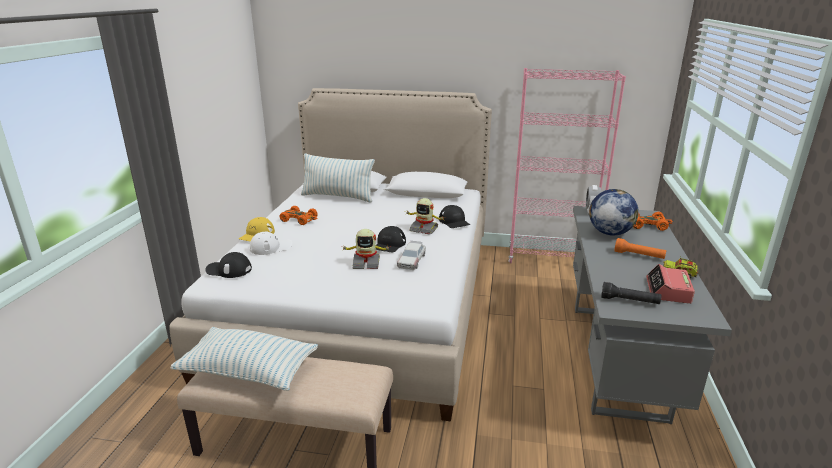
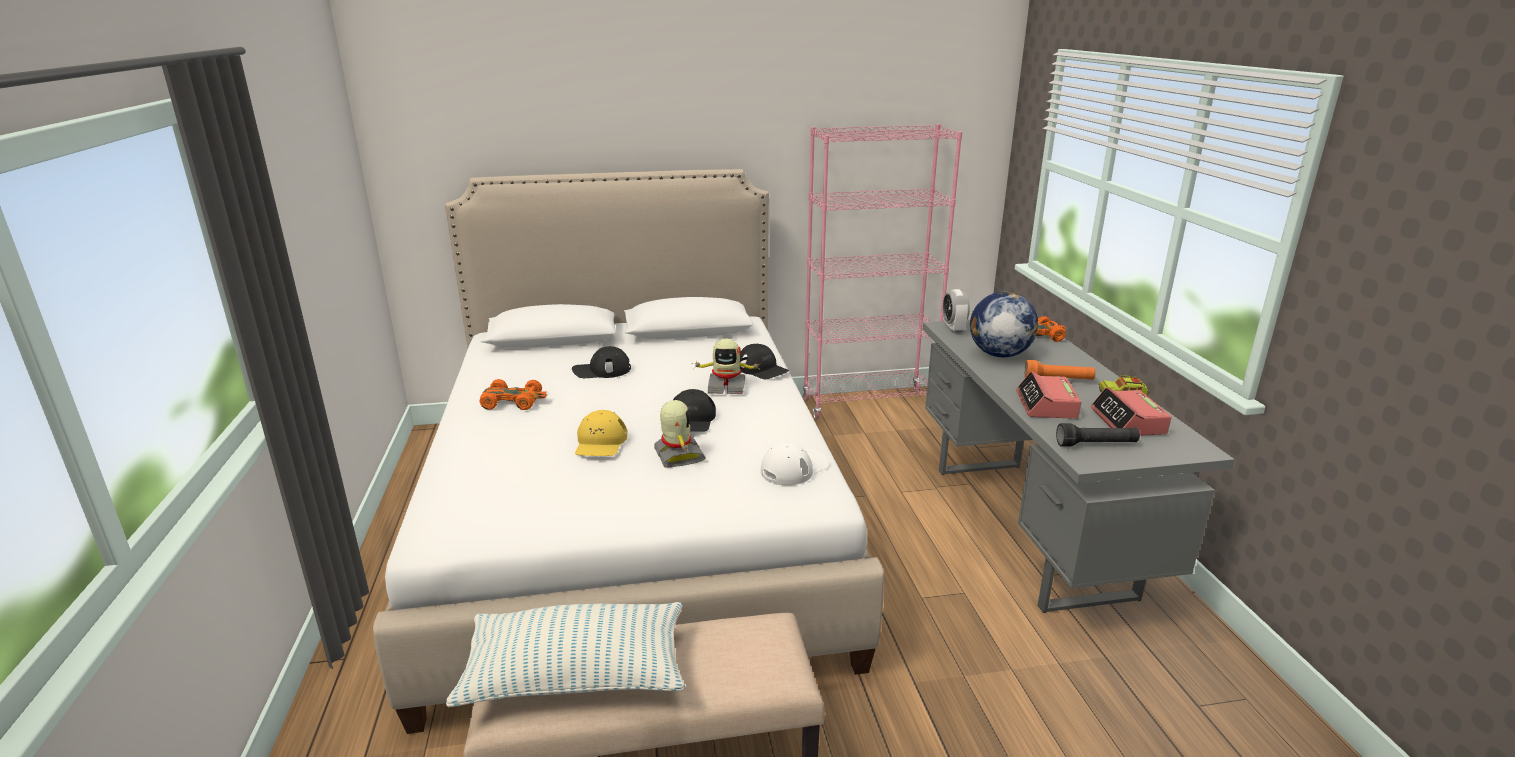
camera: 20 degrees left, 0 degrees up
(229, 270) = (452, 508): black cap -> black cap (601, 370)
(257, 235) = (456, 439): yellow cap -> yellow cap (600, 442)
(271, 247) = (500, 456): white cap -> white cap (793, 468)
(338, 197) = (550, 355): pillow -> none
(366, 263) = (678, 456): toy robot -> toy robot turned 90 degrees counterclockwise
(411, 260) = (744, 439): toy car -> none
(615, 270) = (1046, 405): none -> alarm clock

